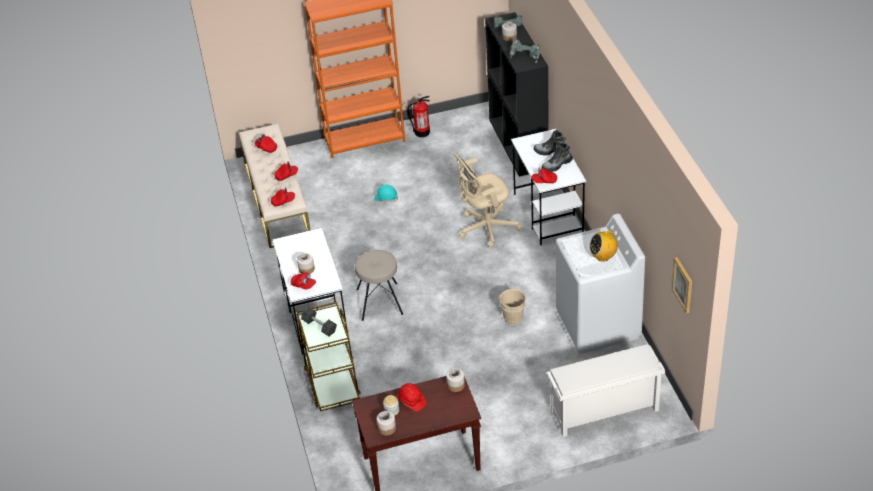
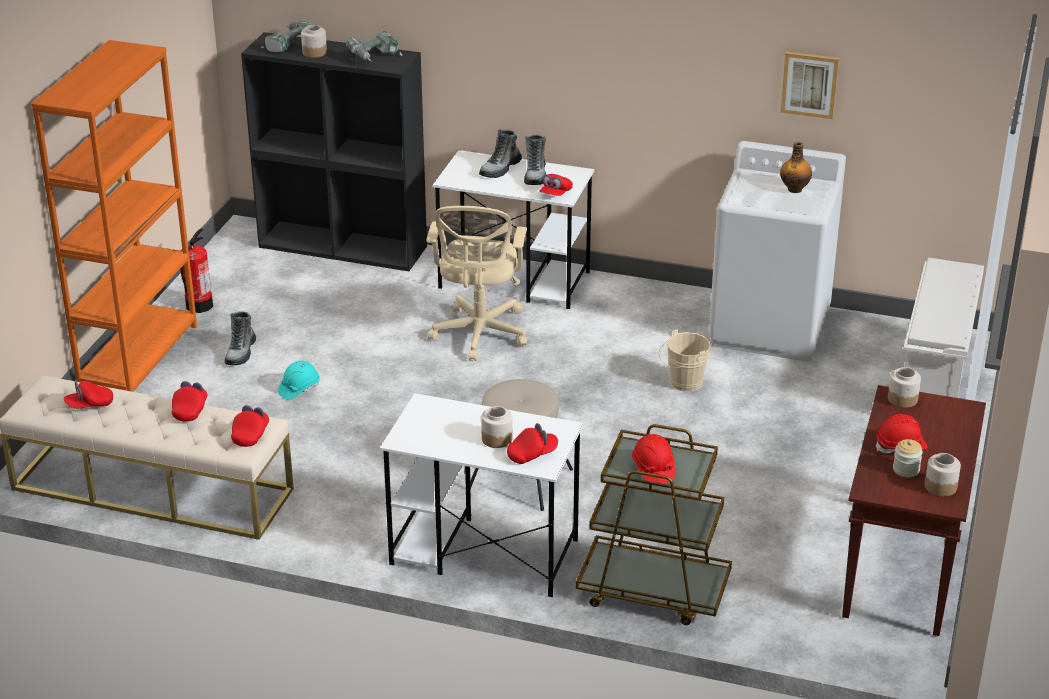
camera: 60 degrees left, 10 degrees down
(319, 326) = (653, 469): grey dumbbell -> red hard hat
(397, 166) = (241, 352): none -> boot
(603, 256) = (795, 189): radio -> bottle
(683, 284) = (972, 123): picture -> picture (809, 84)

